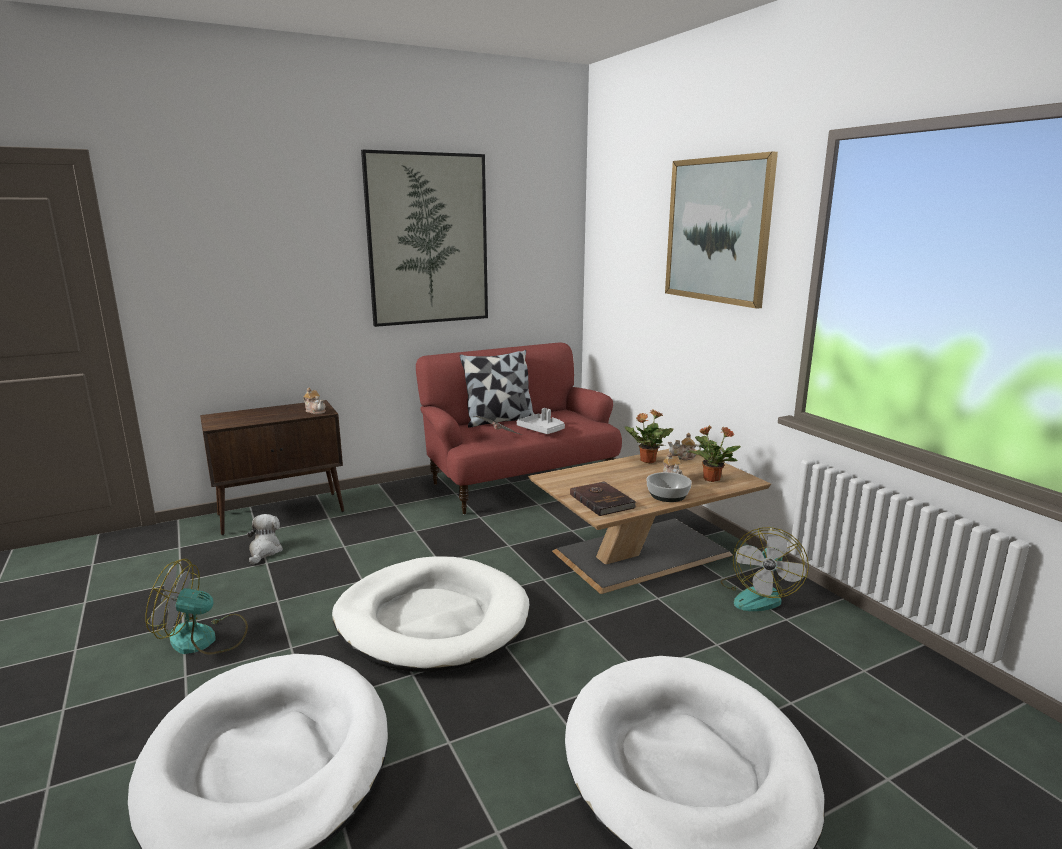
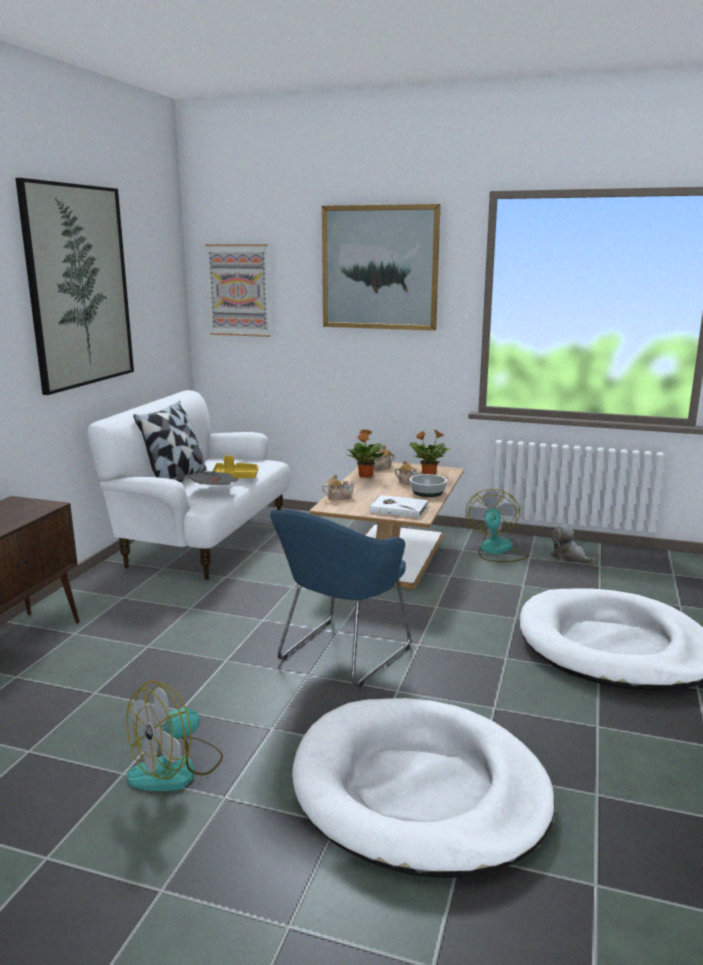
camera: 45 degrees left, 0 degrees up
(264, 551) = (68, 686): plush toy -> plush toy (569, 557)
(315, 411) = (36, 507): teapot -> teapot (338, 497)
(432, 619) = (339, 655): white dog bed -> blue armchair
(519, 482) = (205, 540): red sofa -> white sofa
(542, 430) = (235, 477): grey tray -> yellow tray
(602, 501) = (398, 508): brown book -> white book
(614, 250) = (238, 290): none -> picture
(758, 595) = (496, 551): fan -> fan turned 150 degrees counterclockwise

